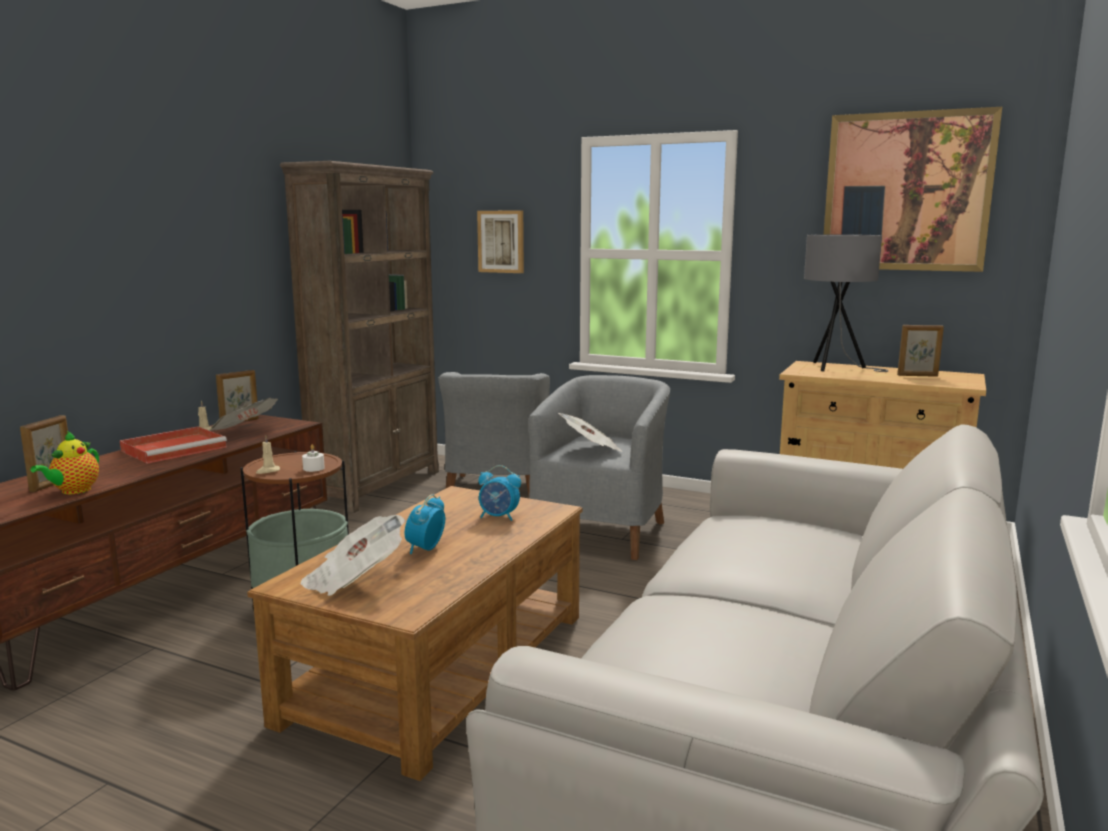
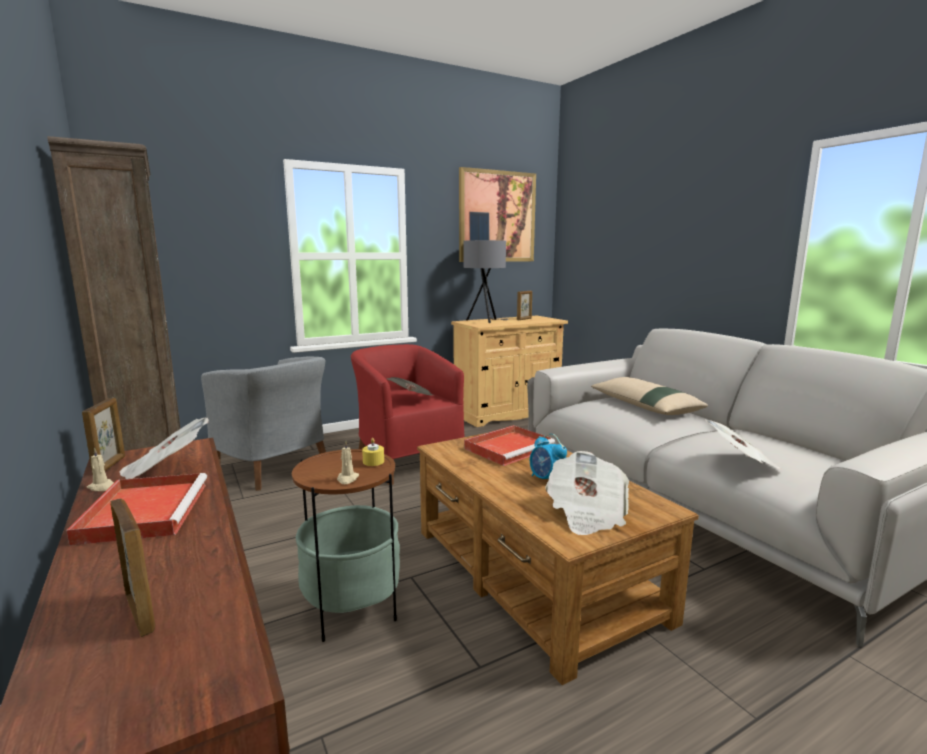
camera: 55 degrees left, 0 degrees up
(73, 491) = (210, 597): teapot -> none
(313, 468) = (373, 461): white candle -> yellow candle
(499, 517) = (509, 448): alarm clock -> red tray
(501, 241) = (207, 247): picture -> none
(603, 530) = (406, 460): grey armchair -> red armchair
(625, 634) = (739, 461): none -> newspaper
(802, 548) = (644, 406): none -> beige pillow

